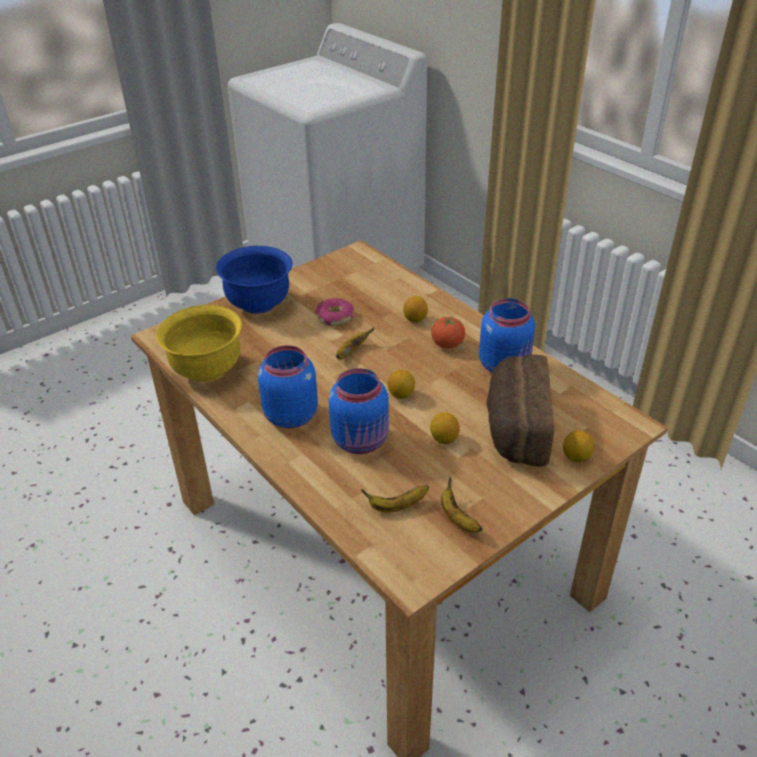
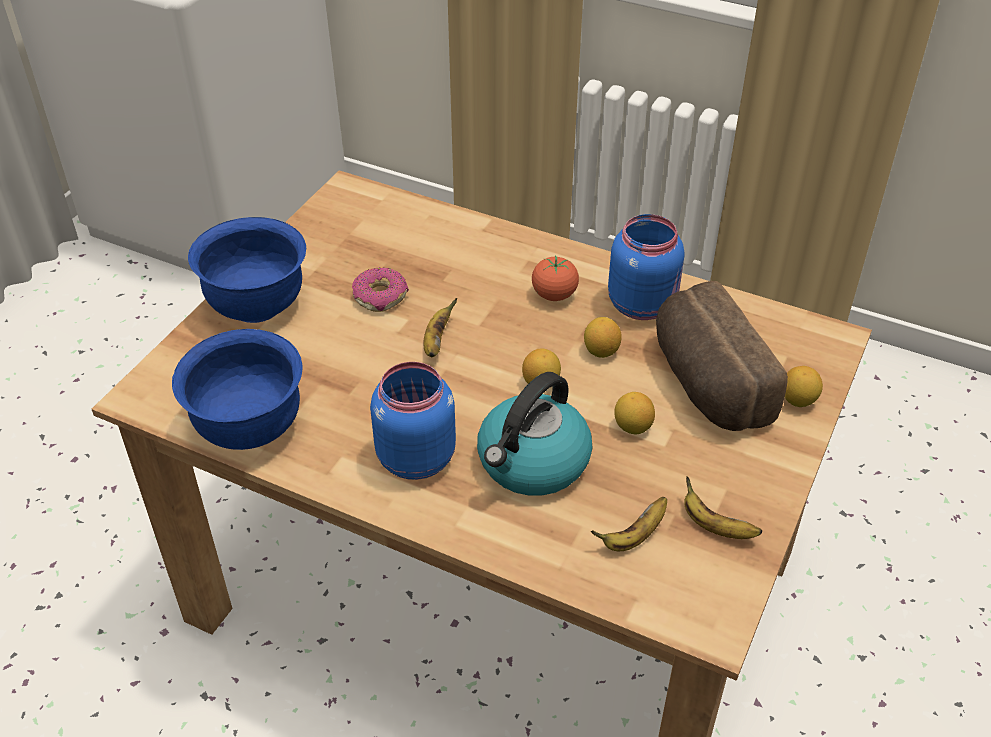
camera: 25 degrees left, 5 degrees up
(207, 370) = (249, 428): yellow bowl -> blue bowl
(362, 441) = (532, 463): blue jar -> kettle
(415, 319) = (489, 270): lemon -> lemon (601, 351)

